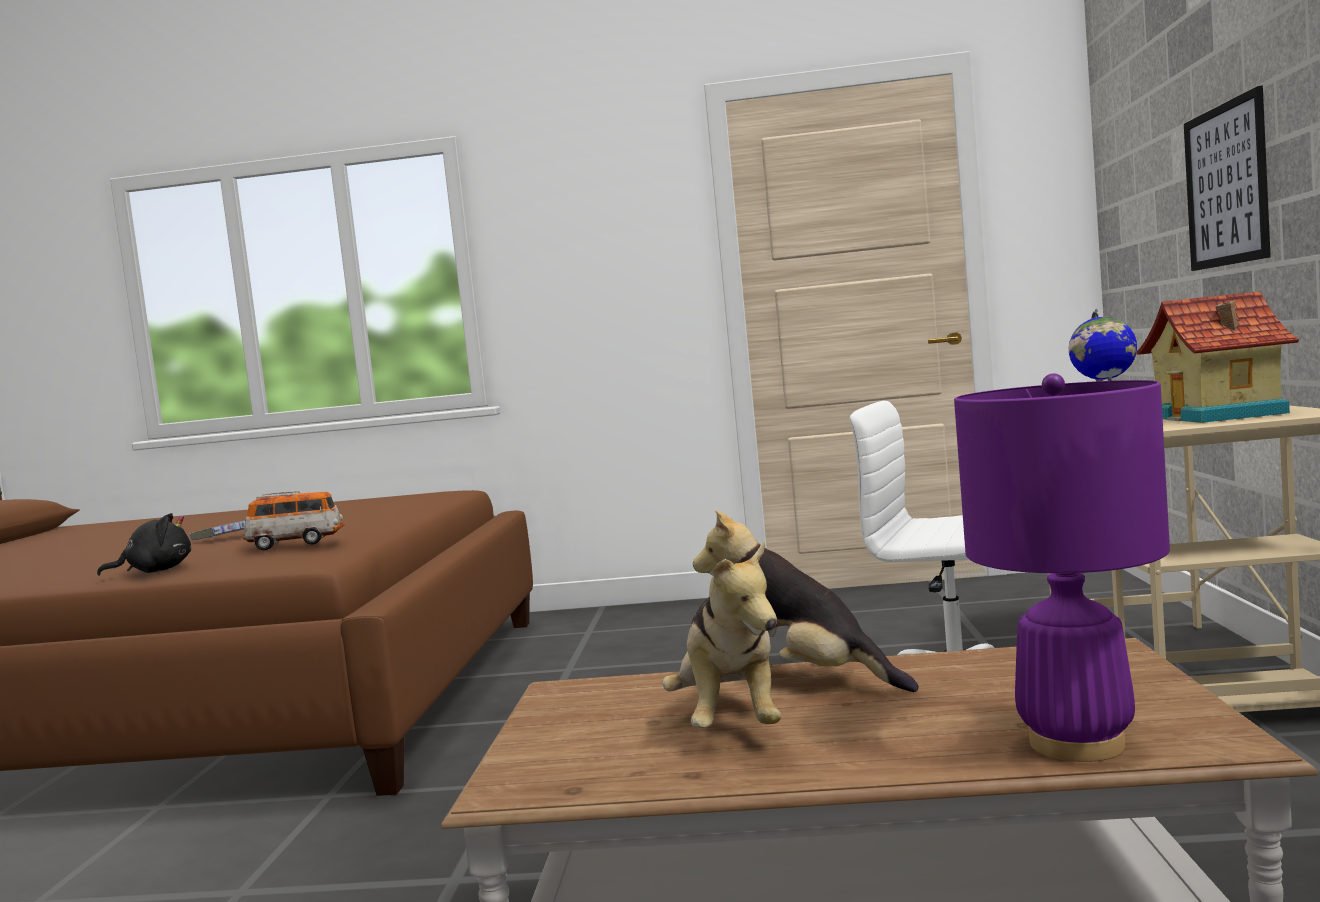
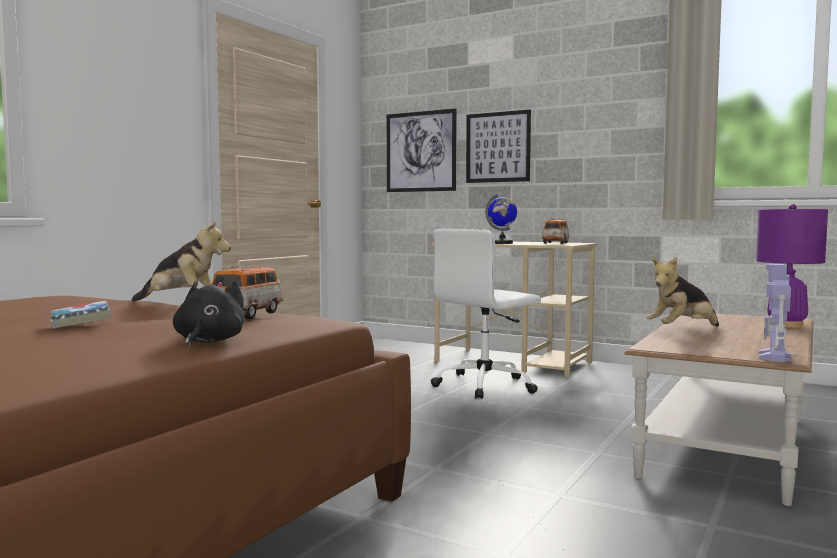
camera: 65 degrees left, 0 degrees up
(521, 778) = (775, 357): none -> toy robot
(730, 722) = (730, 339): plush toy -> plush toy (182, 303)
(1145, 213) = (420, 151): none -> picture
(1220, 415) = (555, 243): toy house -> toy car

